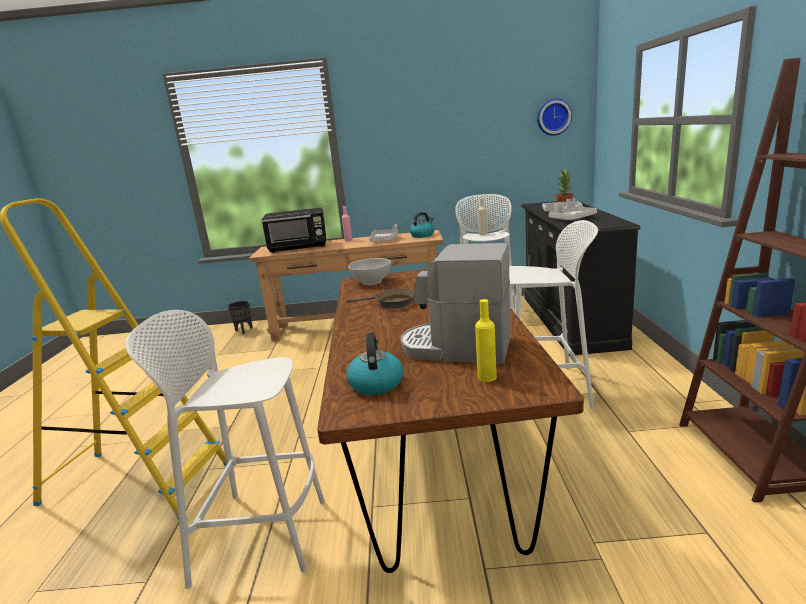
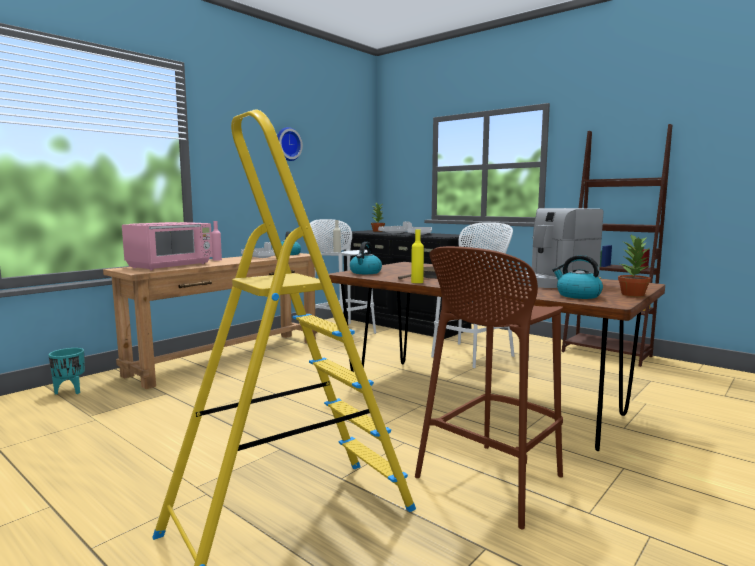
camera: 50 degrees left, 10 degrees down
(243, 330) = (69, 391): black planter -> turquoise planter
(259, 535) = (492, 481): white stool -> brown stool
(299, 247) = (171, 266): black microwave -> pink microwave
(372, 282) = (365, 272): white bowl -> kettle
(437, 405) = (633, 294): none -> potted plant
(487, 377) = (611, 286): yellow bottle -> yellow bottle (417, 282)
(553, 117) = (354, 162): wall clock -> wall clock (287, 144)

